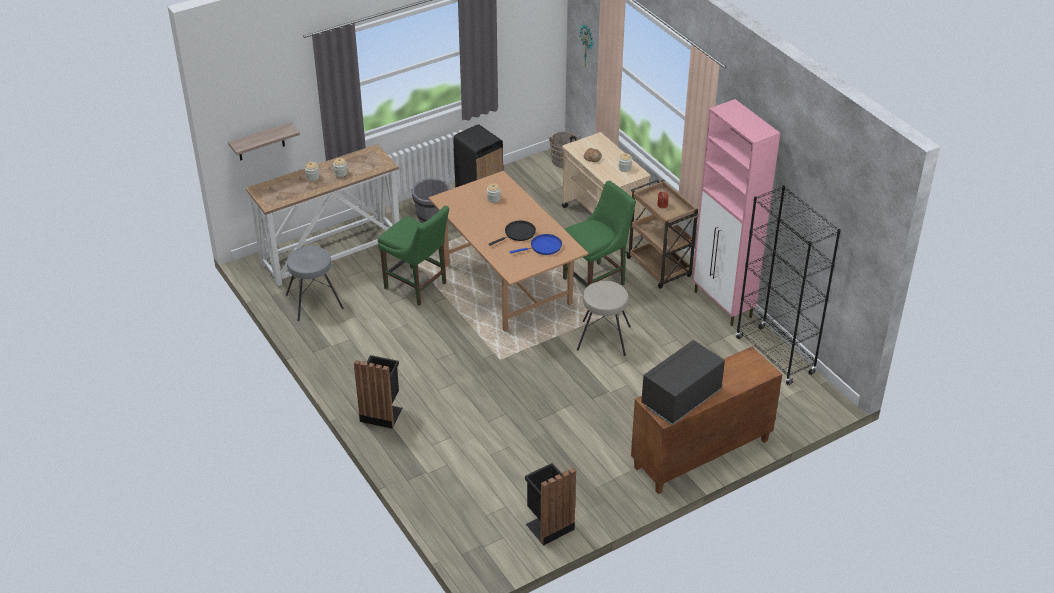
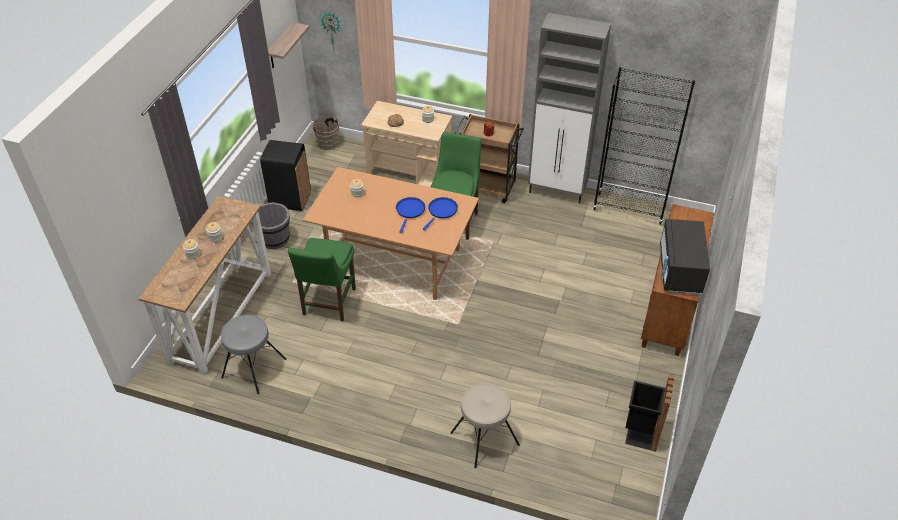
camera: 40 degrees left, 5 degrees up
(261, 142) = (128, 245): shelf -> shelf (280, 47)
(381, 413) = (419, 428): black trash can -> none
(417, 287) = (328, 304): green chair -> green chair turned 105 degrees clockwise
(518, 234) = (410, 211): black frying pan -> blue frying pan
(603, 337) = (509, 261): beige stool -> beige stool (484, 438)
(723, 305) = (557, 191): pink cabinet -> grey cabinet

